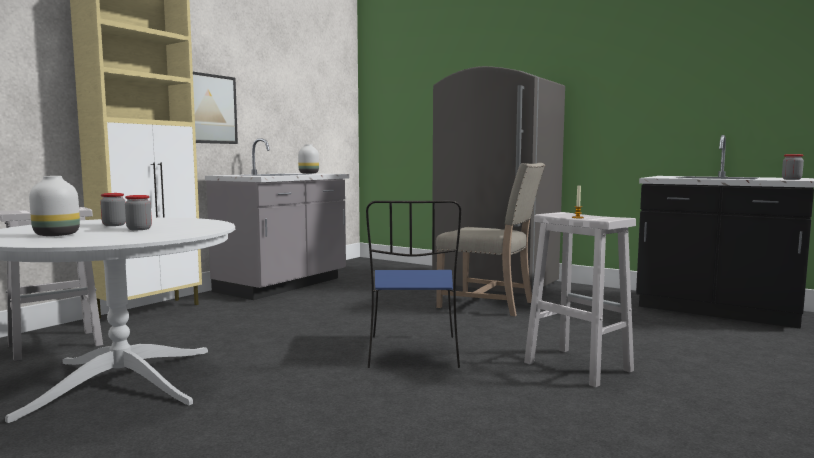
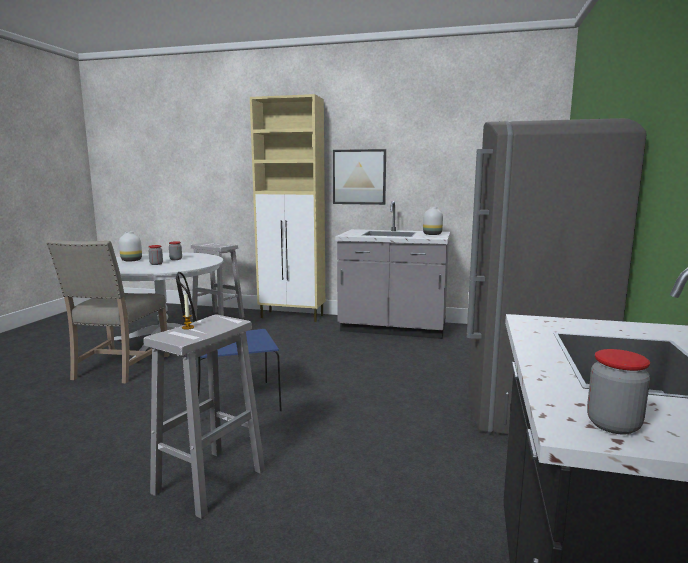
camera: 70 degrees right, 5 degrees up
(489, 304) = (414, 414): beige chair -> beige chair (118, 368)

